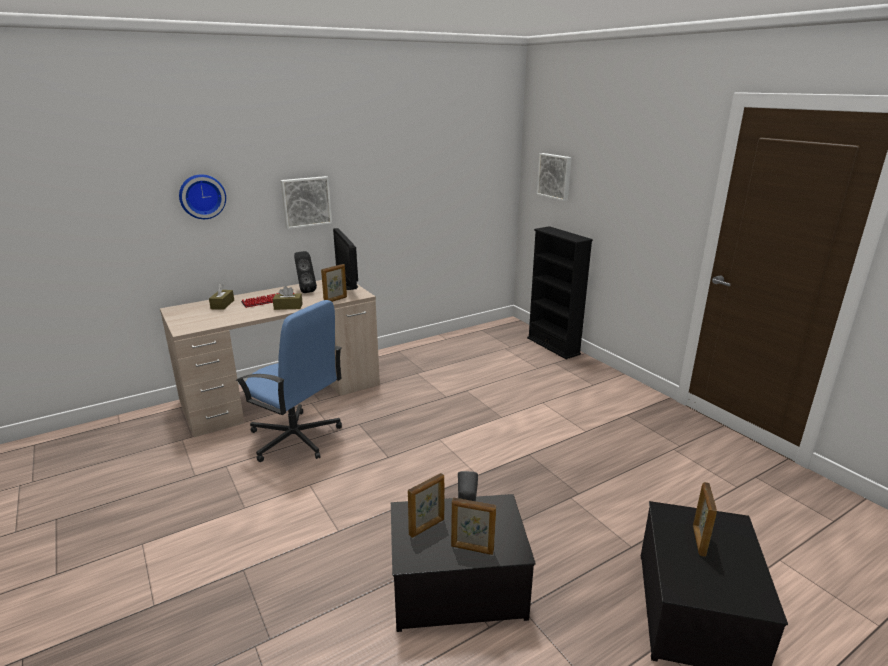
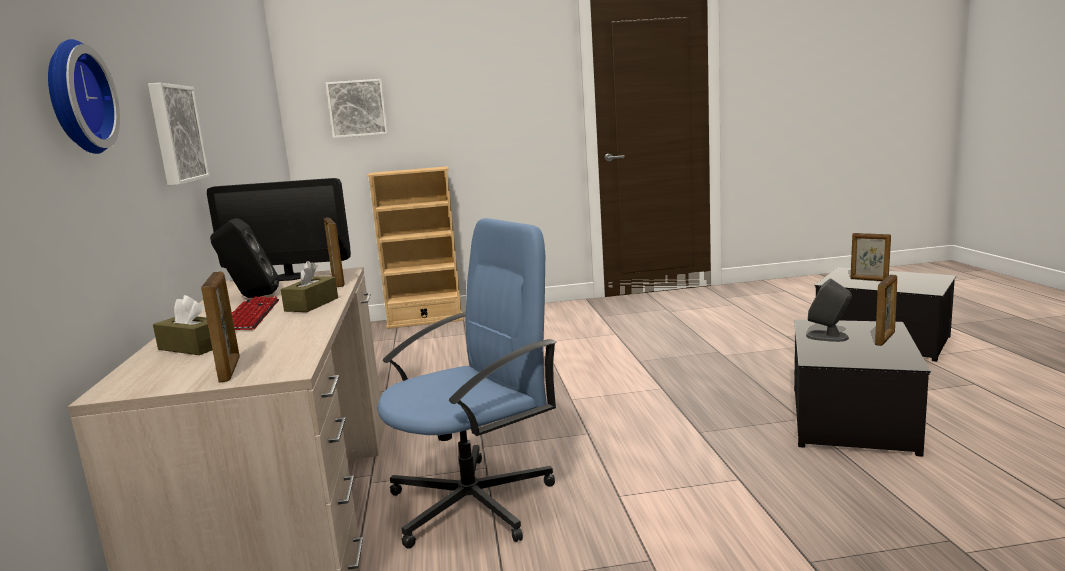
camera: 65 degrees left, 10 degrees down
(427, 527) = (849, 352): picture frame -> picture frame (230, 370)
(553, 346) = (425, 321): black bookcase -> beige bookcase

